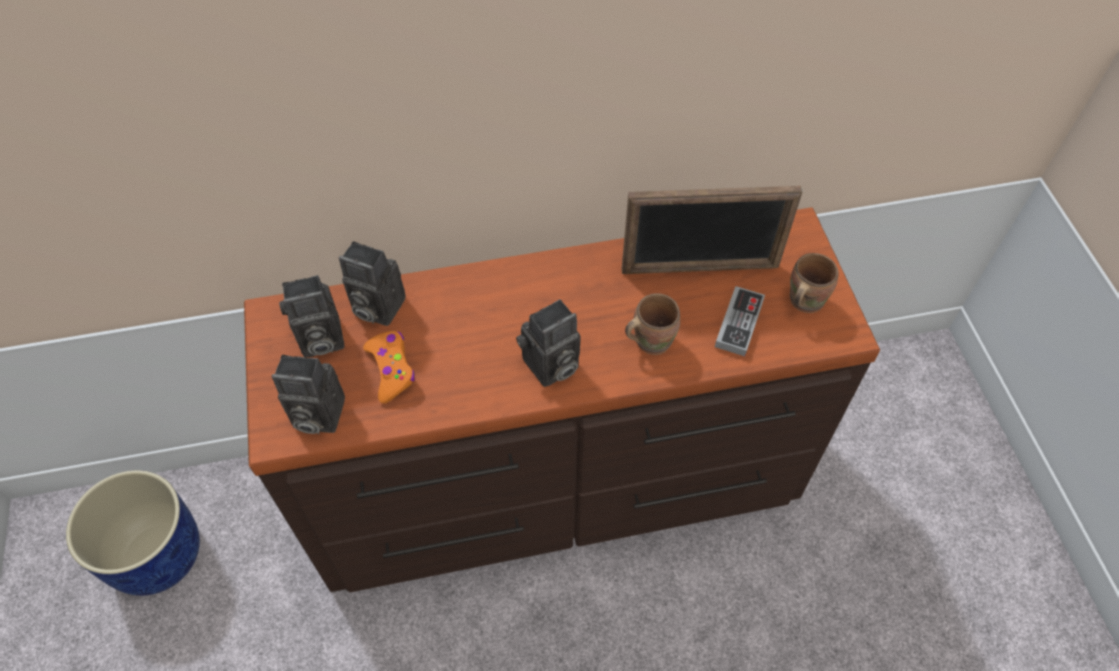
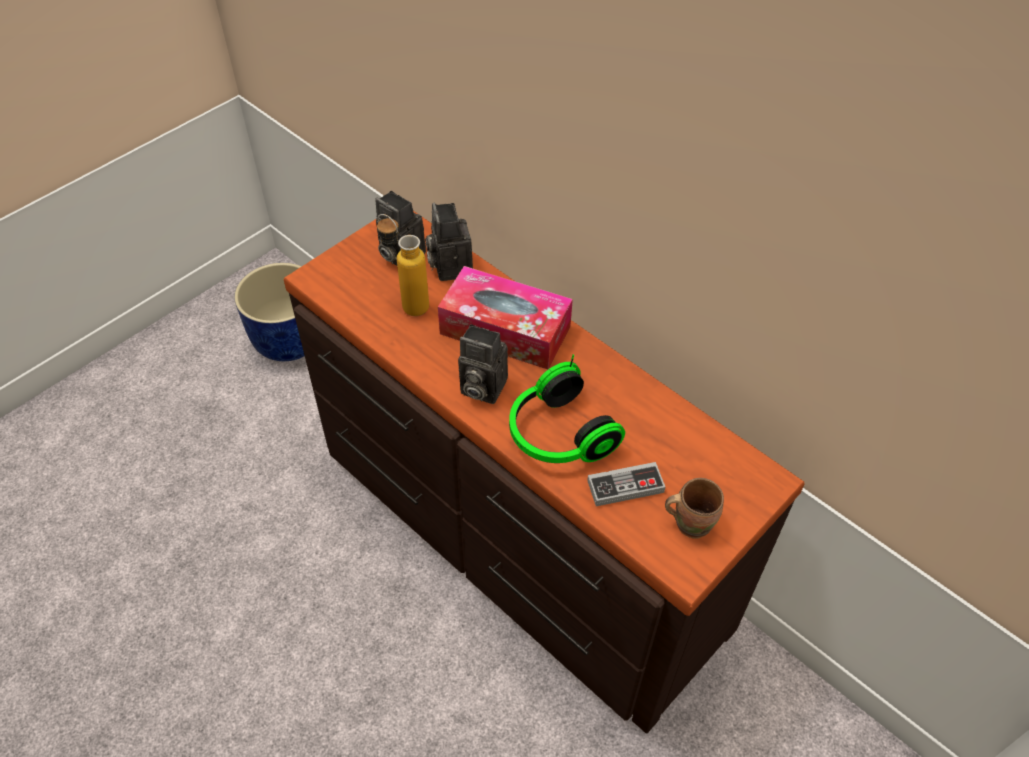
camera: 55 degrees right, 5 degrees down
(315, 415) = (341, 286): camera -> none
(391, 369) = (407, 303): orange game controller -> bottle
(497, 309) = (505, 330): none -> tissue box
(650, 339) = (557, 435): brown mug -> headphones
(700, 269) = (656, 433): picture frame -> none

